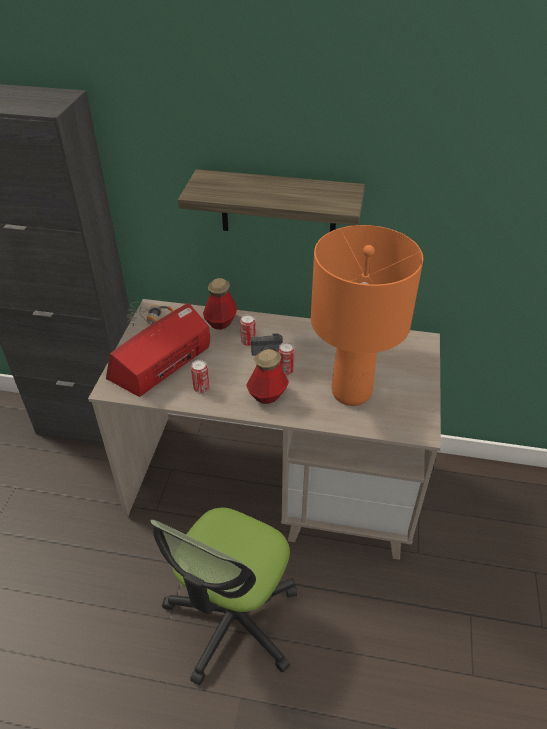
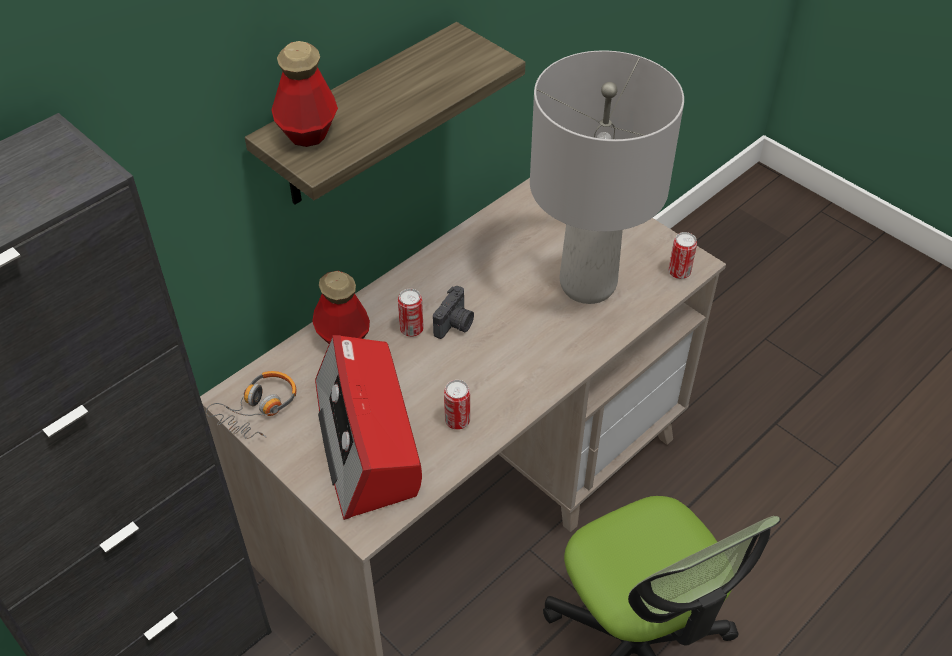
camera: 55 degrees left, 5 degrees up
(267, 395) = (527, 361): bottle -> bottle (308, 132)
(286, 370) = (499, 321): can -> can (679, 272)
(350, 392) = (587, 285): orange table lamp -> grey table lamp

